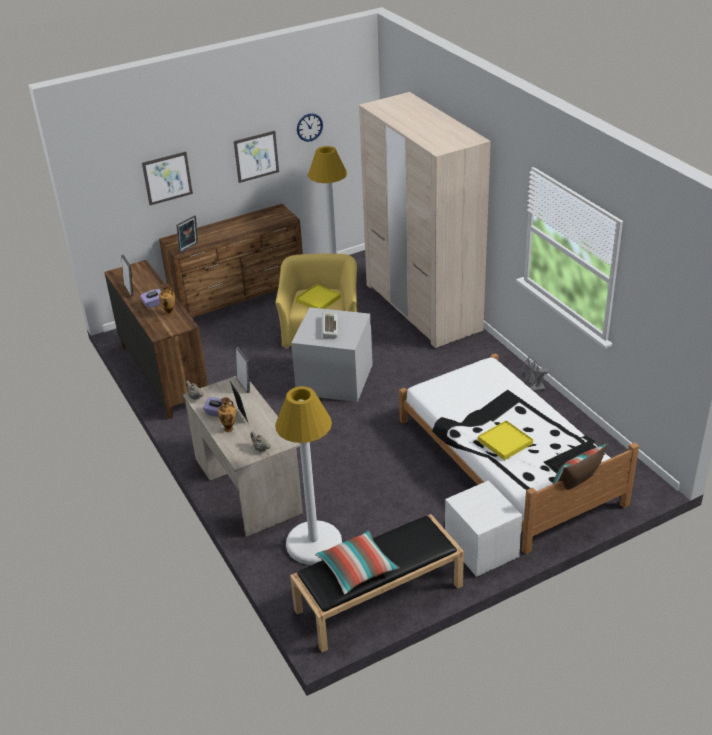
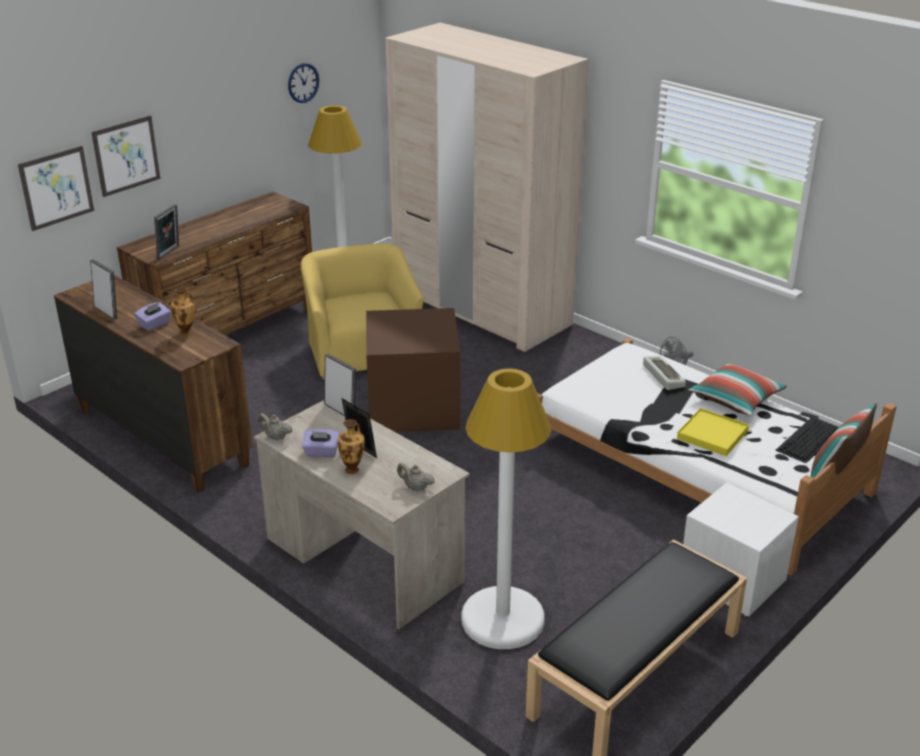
camera: 20 degrees left, 5 degrees down
(256, 156) = (240, 124): picture -> picture (56, 188)
(318, 300) = (361, 306): yellow tray -> none
(329, 328) = (408, 331): keyboard -> keyboard (662, 376)
(334, 378) = (412, 406): grey storage box -> brown storage box
(357, 569) = (624, 630): pillow -> pillow (736, 399)

